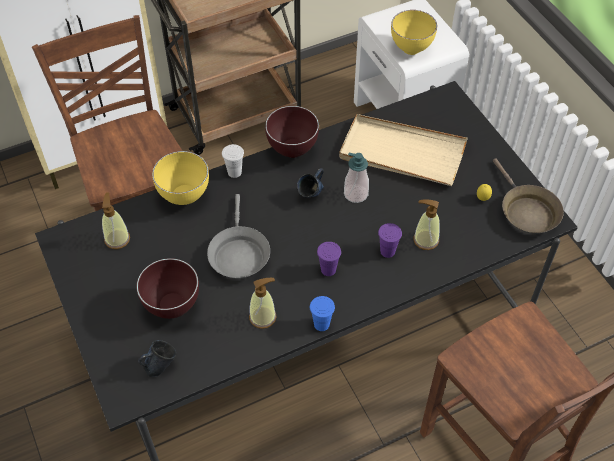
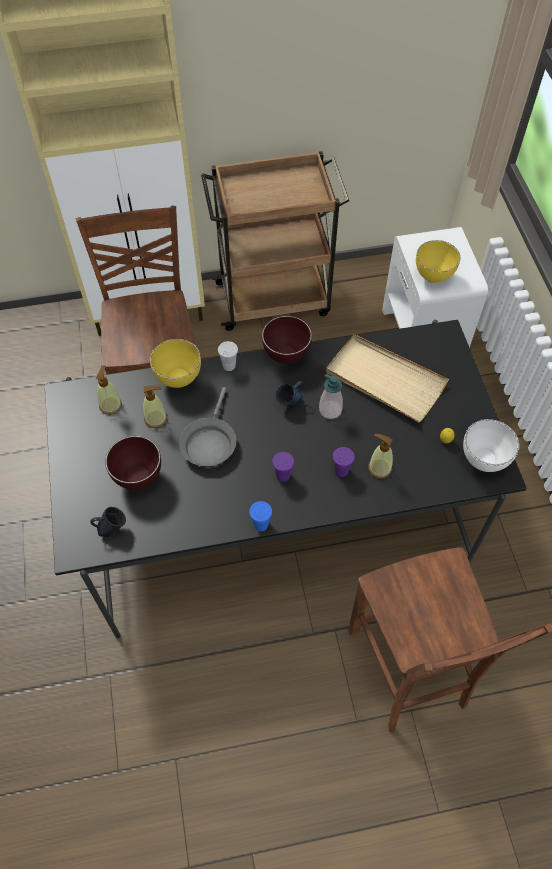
camera: 15 degrees right, 5 degrees up
(263, 317) = (212, 506): soap dispenser -> soap dispenser (156, 419)
(526, 211) = (482, 462): brown frying pan -> white bowl

